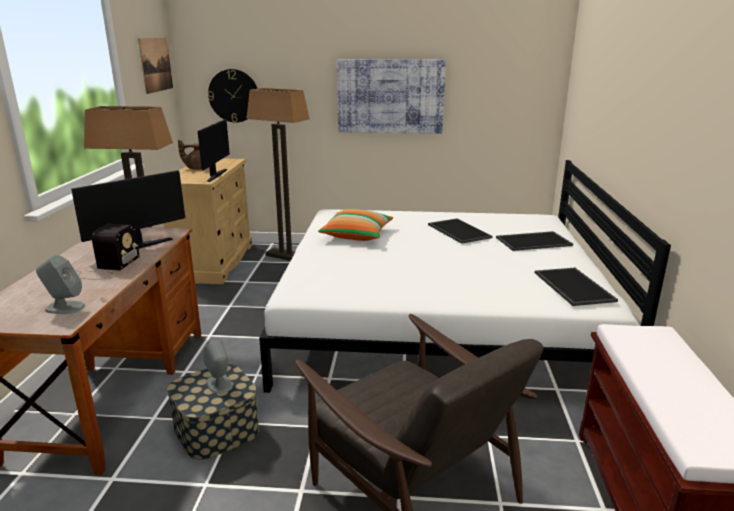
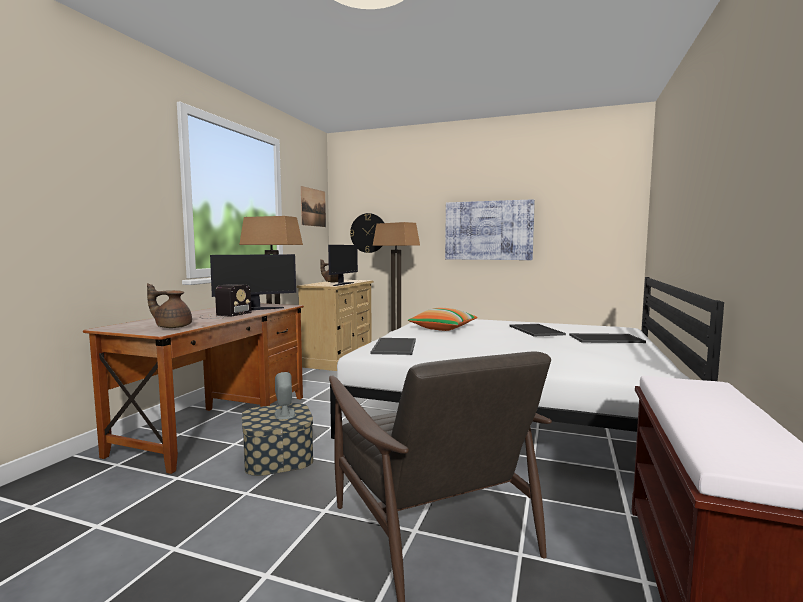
camera: 15 degrees right, 15 degrees down
(64, 307) = (172, 327): grey speaker -> brown teapot
(572, 286) = (631, 363): tray -> tray (393, 346)

